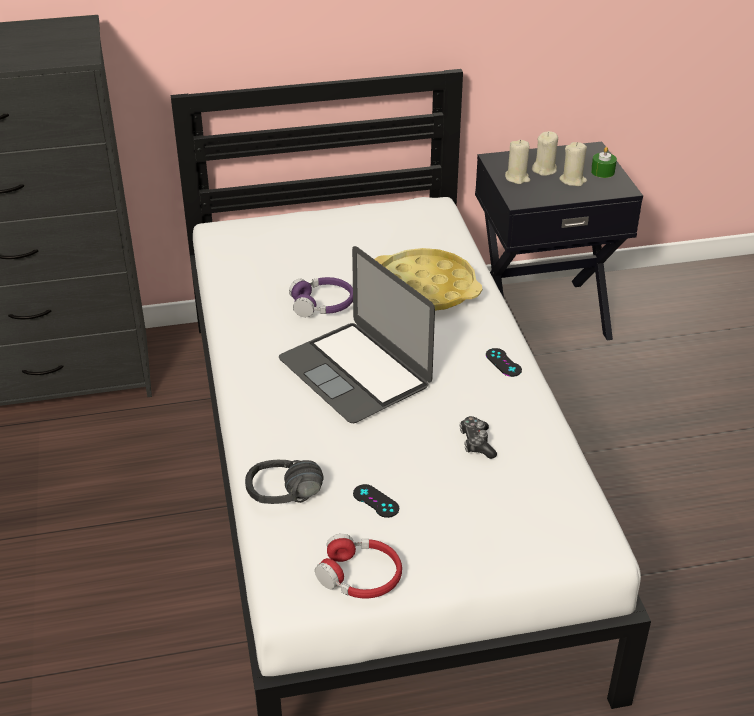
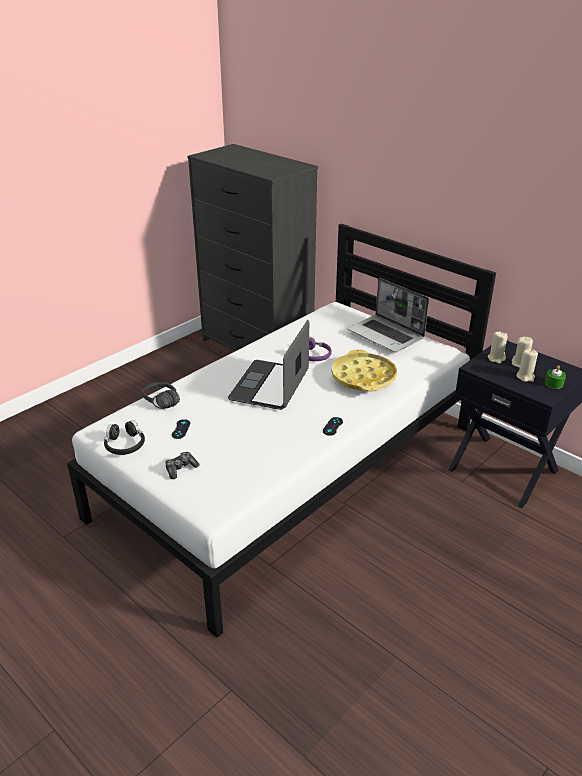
camera: 55 degrees right, 5 degrees down
(347, 226) = (386, 335): none -> laptop
(360, 576) = (125, 445): red headphones -> black headphones
(476, 443) = (255, 442): game controller -> game controller (181, 469)

